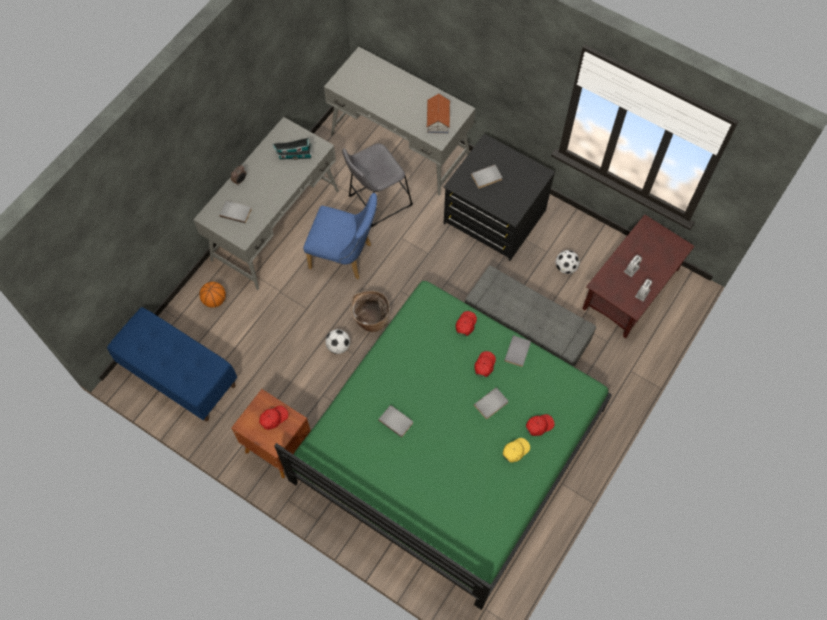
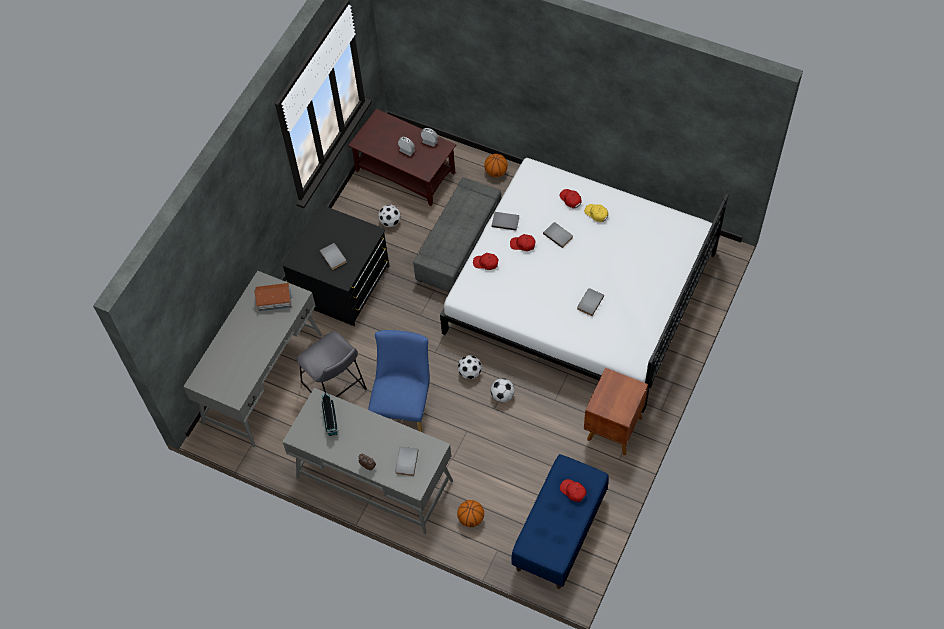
camera: 95 degrees left, 5 degrees down
(273, 418) = (612, 393): red cap -> red cap (573, 491)
(370, 319) = (469, 372): basket -> football
(448, 444) = (581, 292): green bed -> white bed
(622, 380) = (496, 172): none -> basketball

